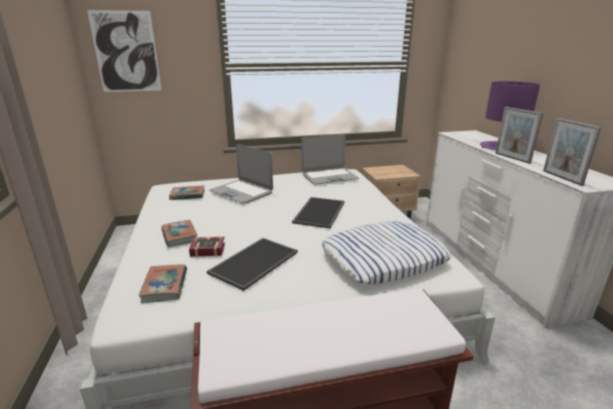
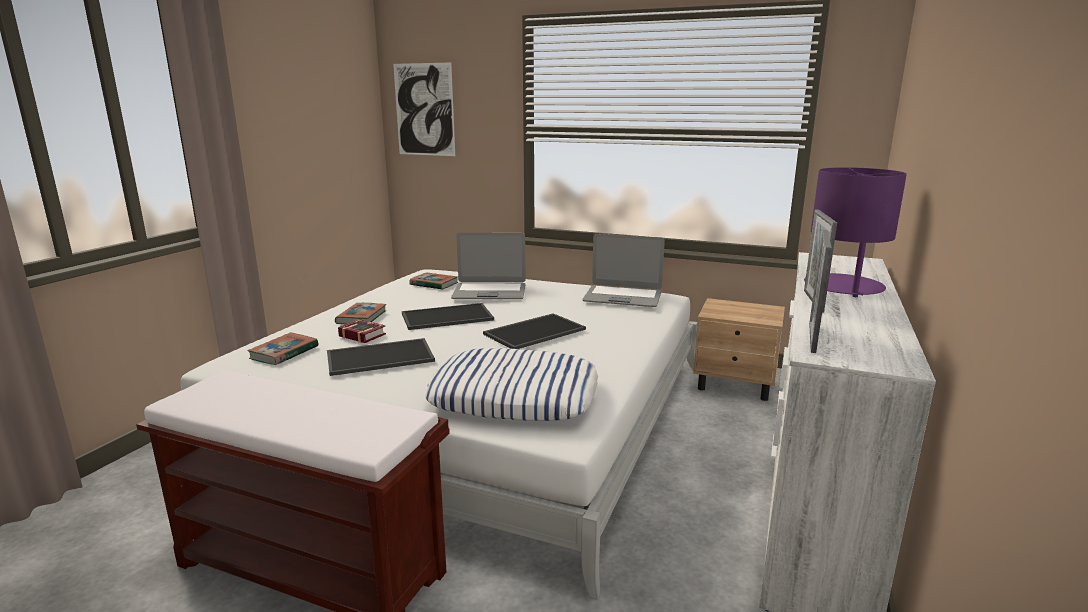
camera: 35 degrees right, 5 degrees down
(241, 192) = (489, 292): laptop -> laptop turned 75 degrees counterclockwise
(246, 218) = (446, 317): none -> tray

